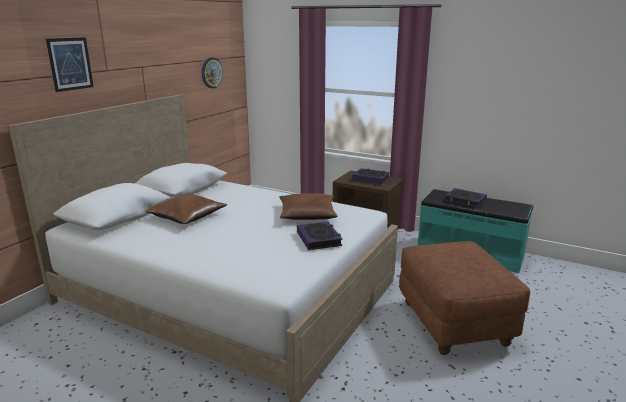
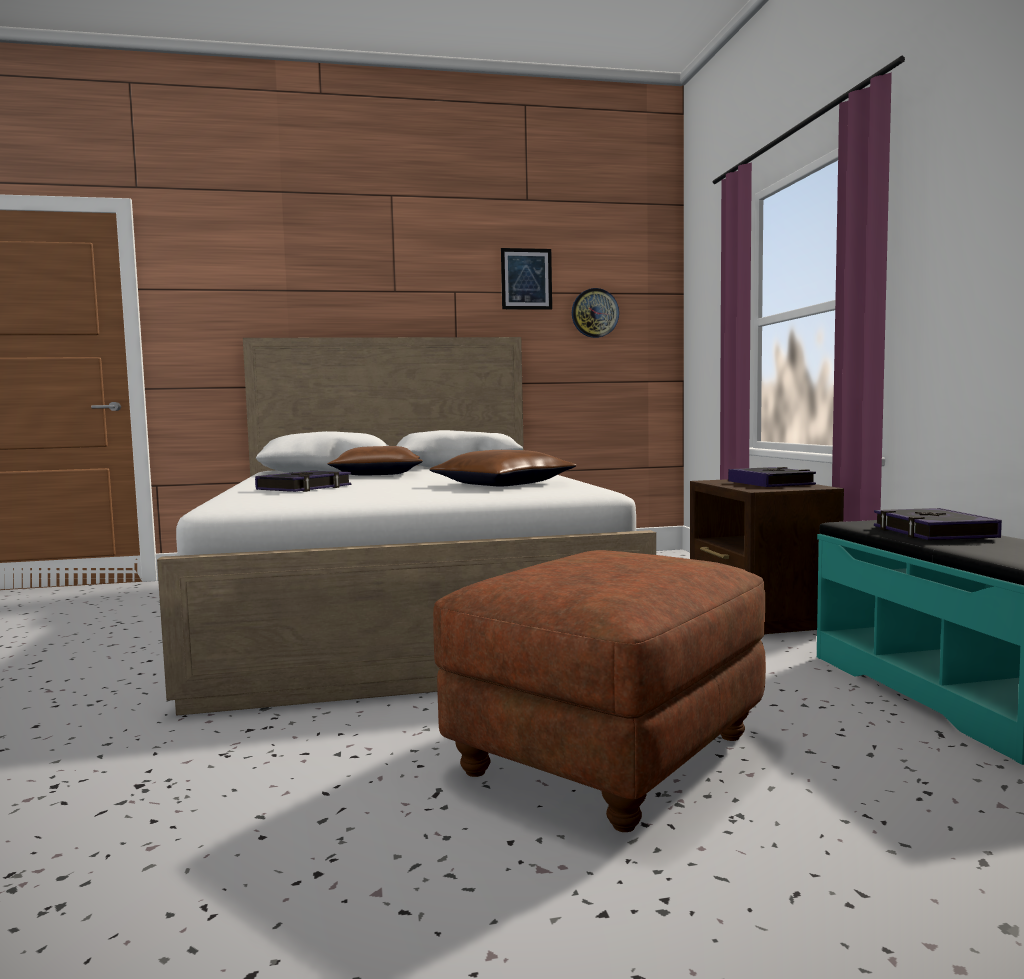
camera: 50 degrees right, 15 degrees down
(70, 64) = (338, 277): picture -> picture (526, 279)
(319, 239) = (421, 495): book -> book (304, 488)

